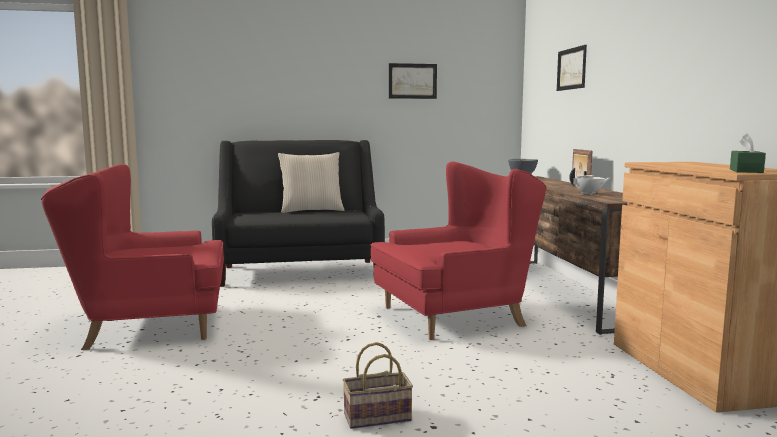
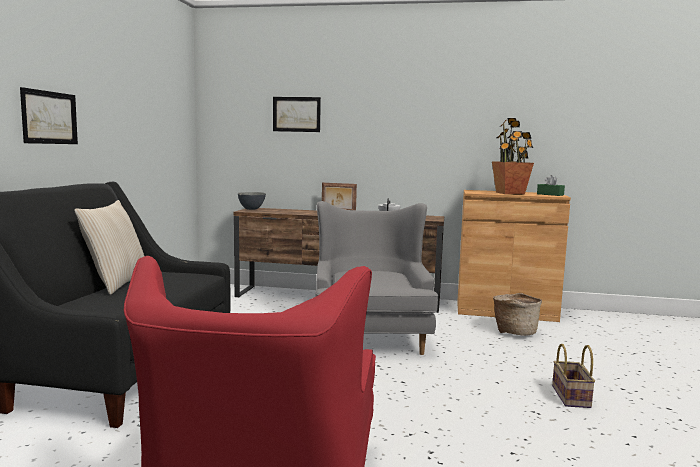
camera: 70 degrees left, 0 degrees up
(412, 81) = (132, 108): picture -> picture (49, 117)
(456, 316) = (370, 336): red armchair -> grey armchair
(593, 380) = (514, 332): none -> basket
(692, 166) = (510, 193): none -> potted plant

